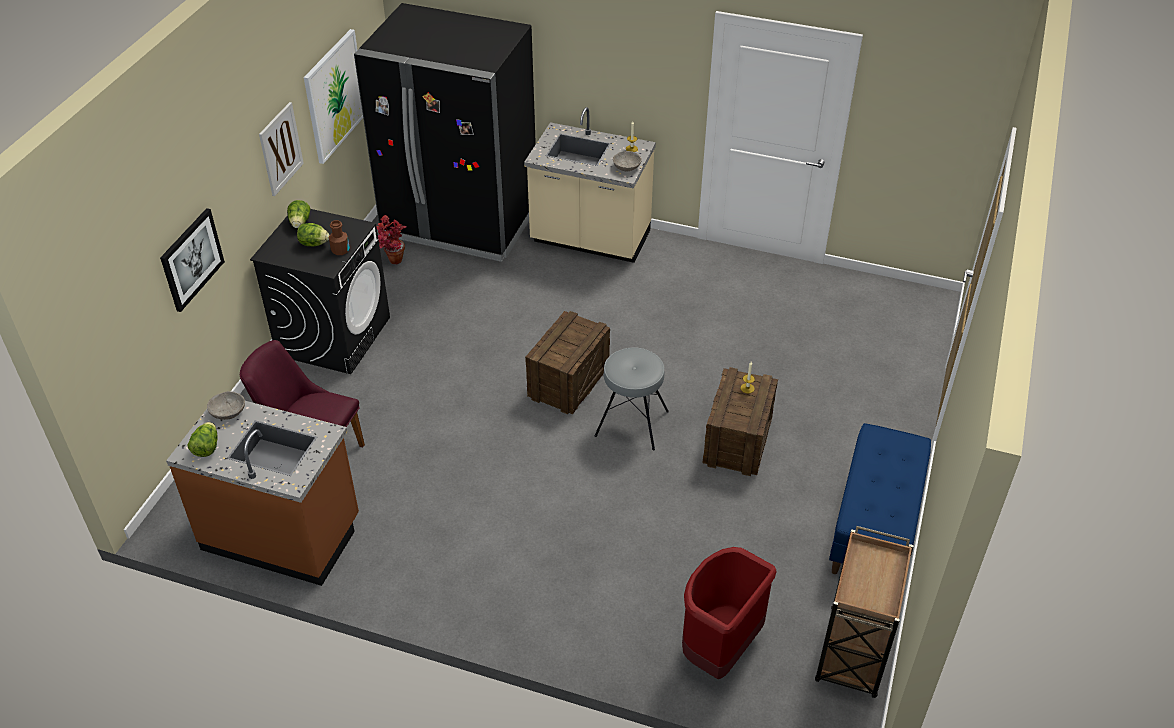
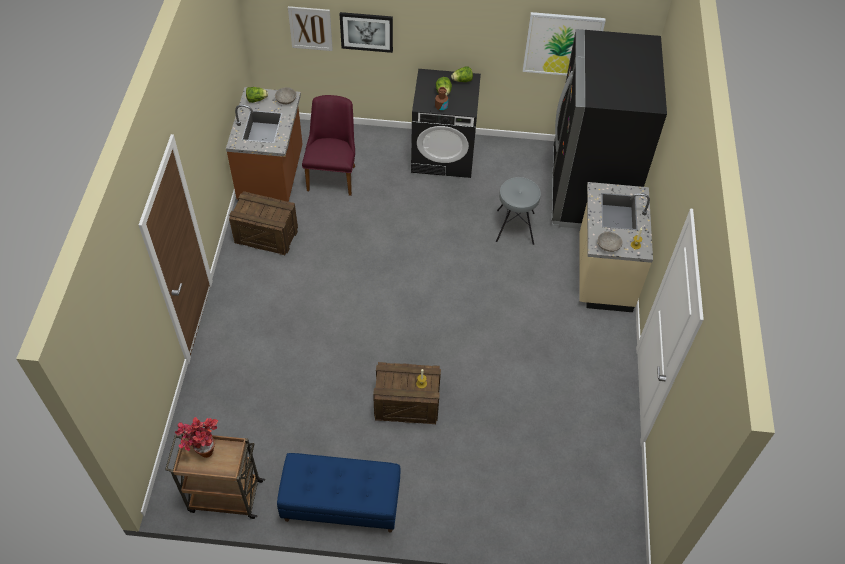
camera: 75 degrees right, 10 degrees up
(280, 149) = (483, 34): picture -> picture (310, 28)
(392, 263) = (527, 164): potted plant -> potted plant (202, 449)
(569, 382) = (438, 290): crate -> crate (266, 236)
(632, 424) = (407, 335): grey stool -> grey stool (514, 227)
(719, 648) = (219, 415): red trash can -> none

